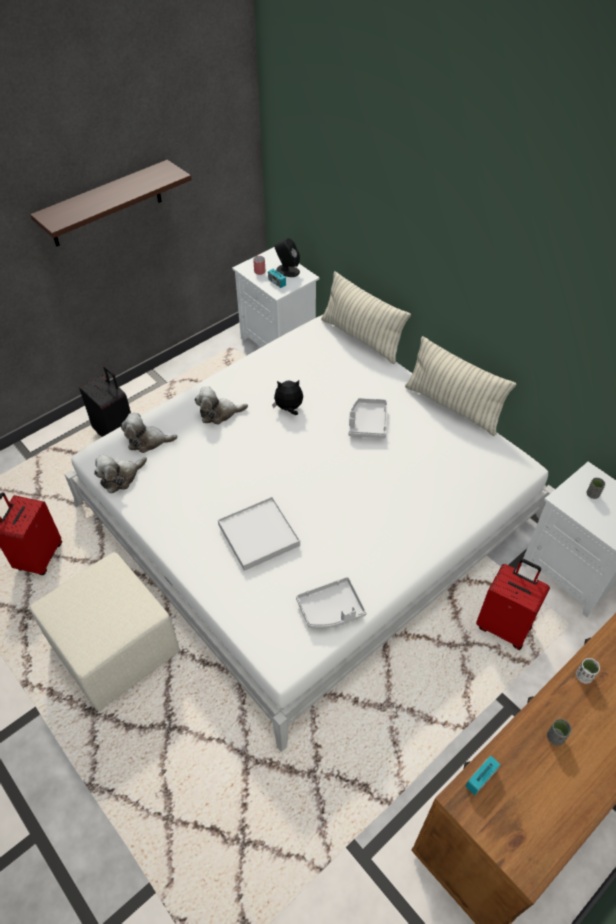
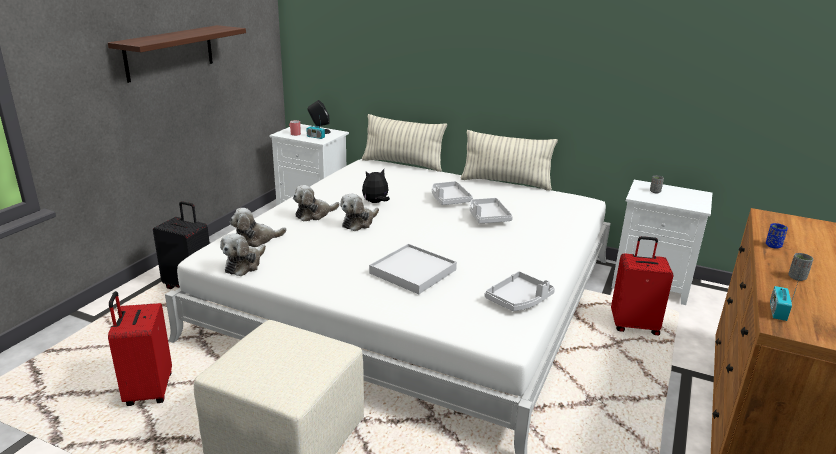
camera: 25 degrees left, 25 degrees down
(252, 441) = (359, 223): none -> plush toy
(386, 468) = (487, 217): none -> grey tray
(584, 676) = (773, 246): white cup -> blue cup

